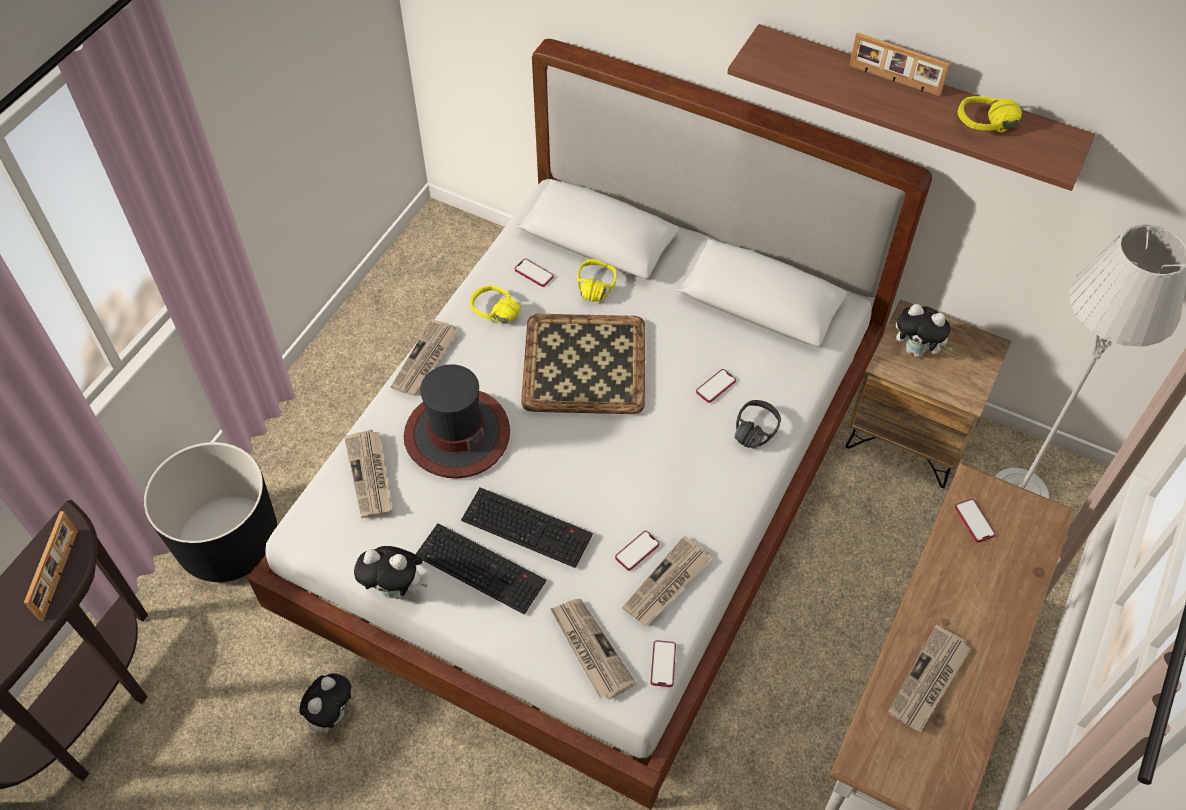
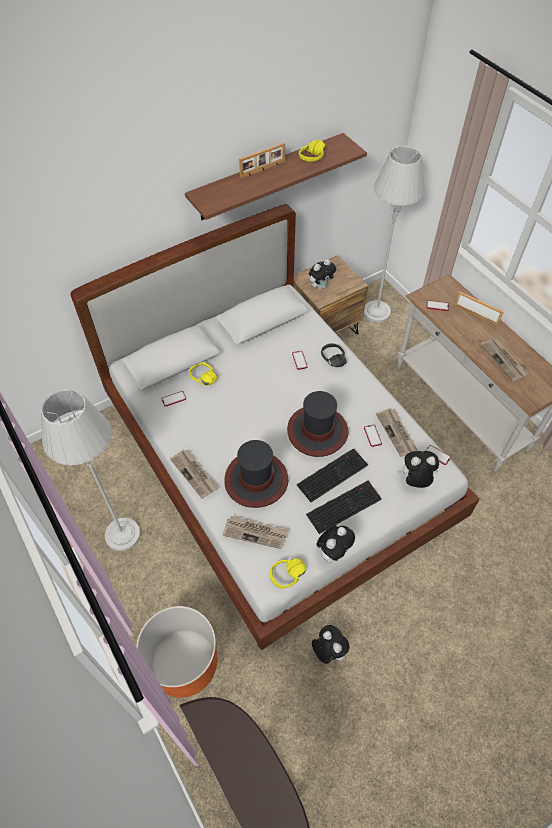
camera: 60 degrees left, 0 degrees up
(60, 574) = (236, 729): picture frame -> picture frame (476, 314)
(229, 541) = (184, 663): black planter -> orange planter
(371, 373) = (123, 534): none -> grey floor lamp
(491, 317) = (188, 431): yellow headphones -> yellow headphones (290, 580)
(585, 363) = (249, 404): tray -> none
(590, 649) = (415, 480): newspaper -> plush toy
(594, 471) = (317, 431): none -> hat

